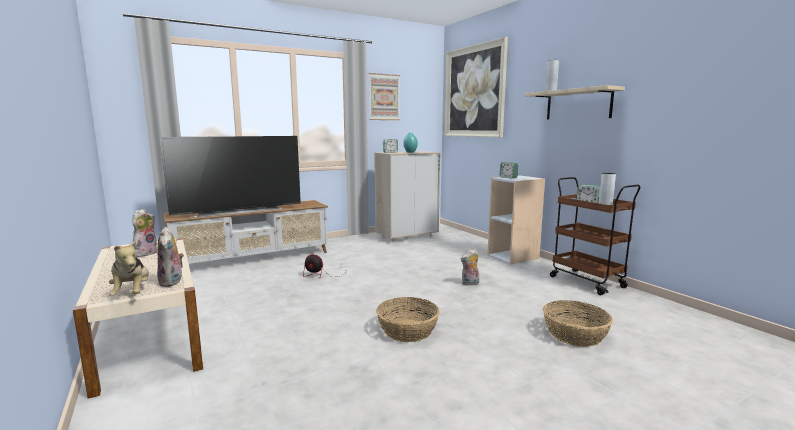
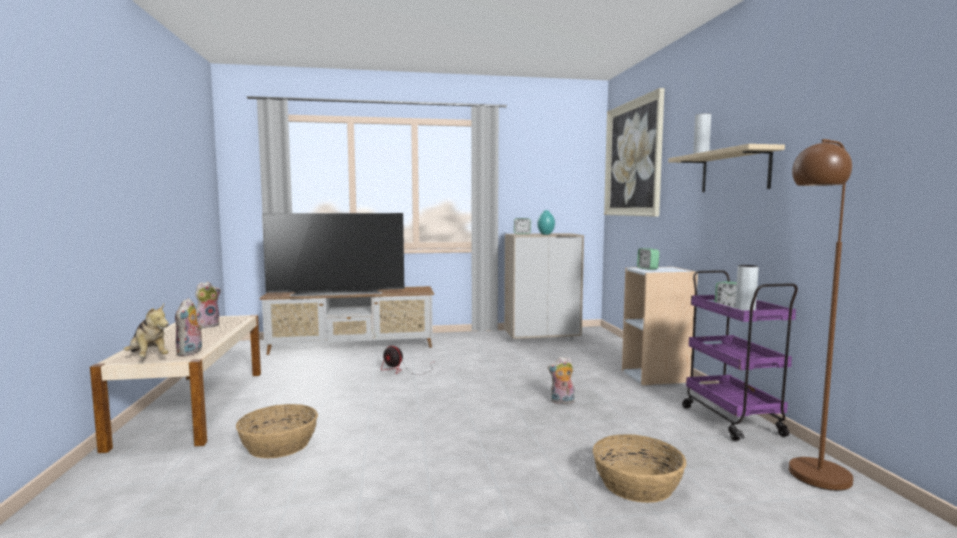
camera: 20 degrees right, 5 degrees down
(132, 293) = (148, 358): plush toy -> plush toy turned 45 degrees counterclockwise
(384, 97) = (524, 168): picture -> none
(407, 330) = (431, 443): basket -> basket (278, 445)
(587, 282) = (732, 421): brown cart -> purple cart
(664, 314) = (811, 481): none -> brown floor lamp

